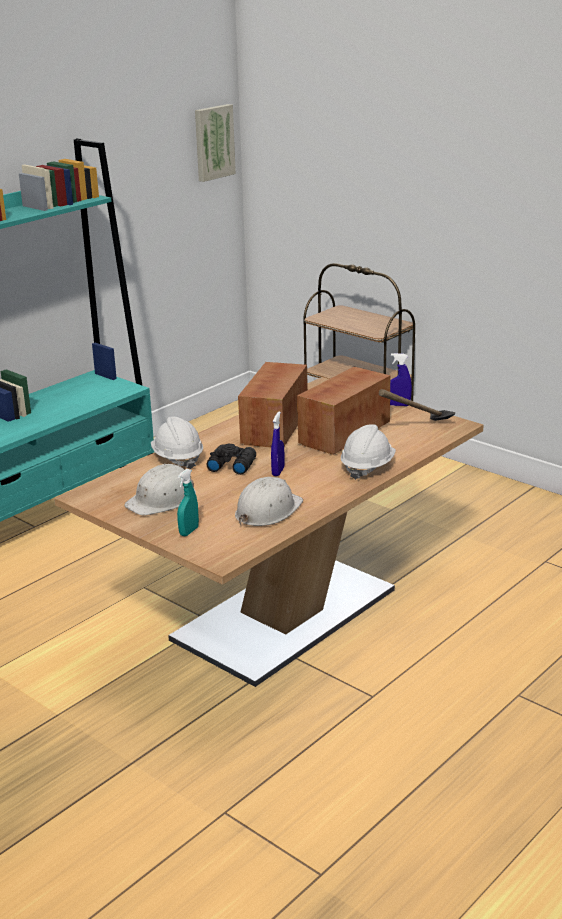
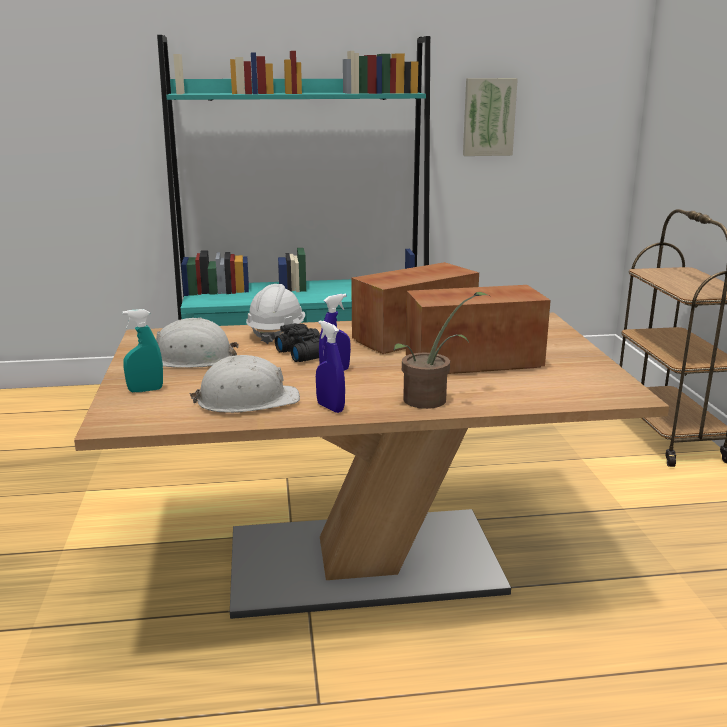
camera: 40 degrees right, 5 degrees down
(213, 142) = (605, 74): picture -> picture (488, 117)
(367, 467) = (432, 399): white hard hat -> potted plant
(398, 405) = (591, 356): blue spray bottle -> blue spray bottle (330, 408)
(417, 431) = (563, 386): hammer -> none

